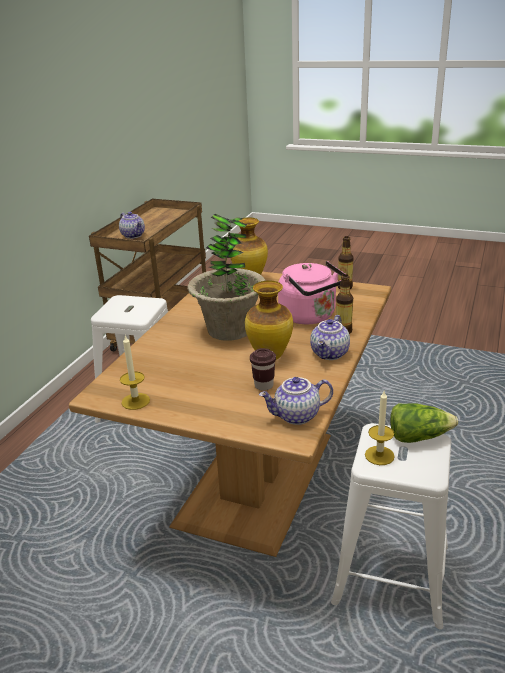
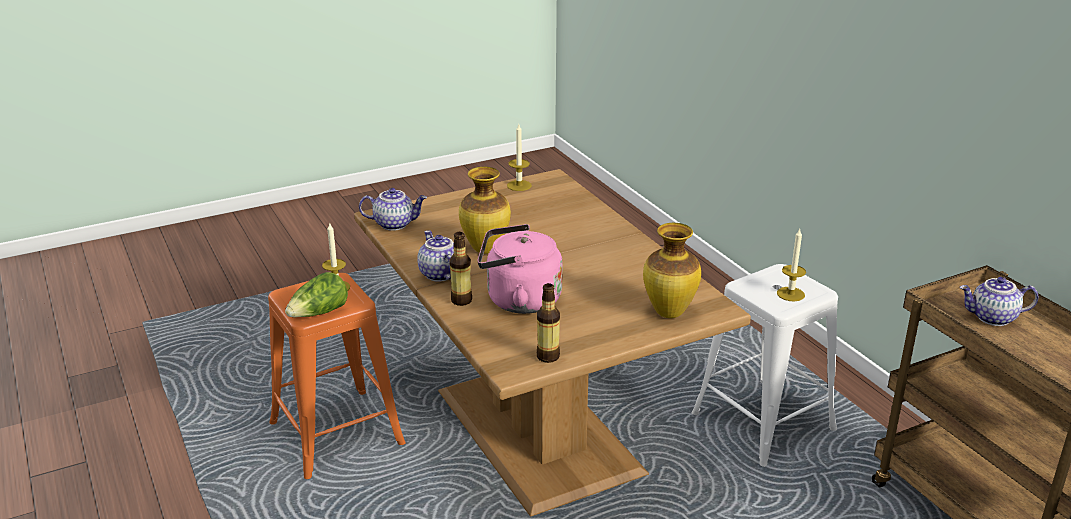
camera: 130 degrees right, 0 degrees up
(133, 304) = (790, 294): none -> candle
(229, 330) = (564, 253): potted plant -> none
(264, 385) = (451, 230): brown cup -> none
(296, 416) = (394, 224): teapot -> teapot turned 60 degrees clockwise
(391, 575) = (336, 433): white stool -> orange stool

